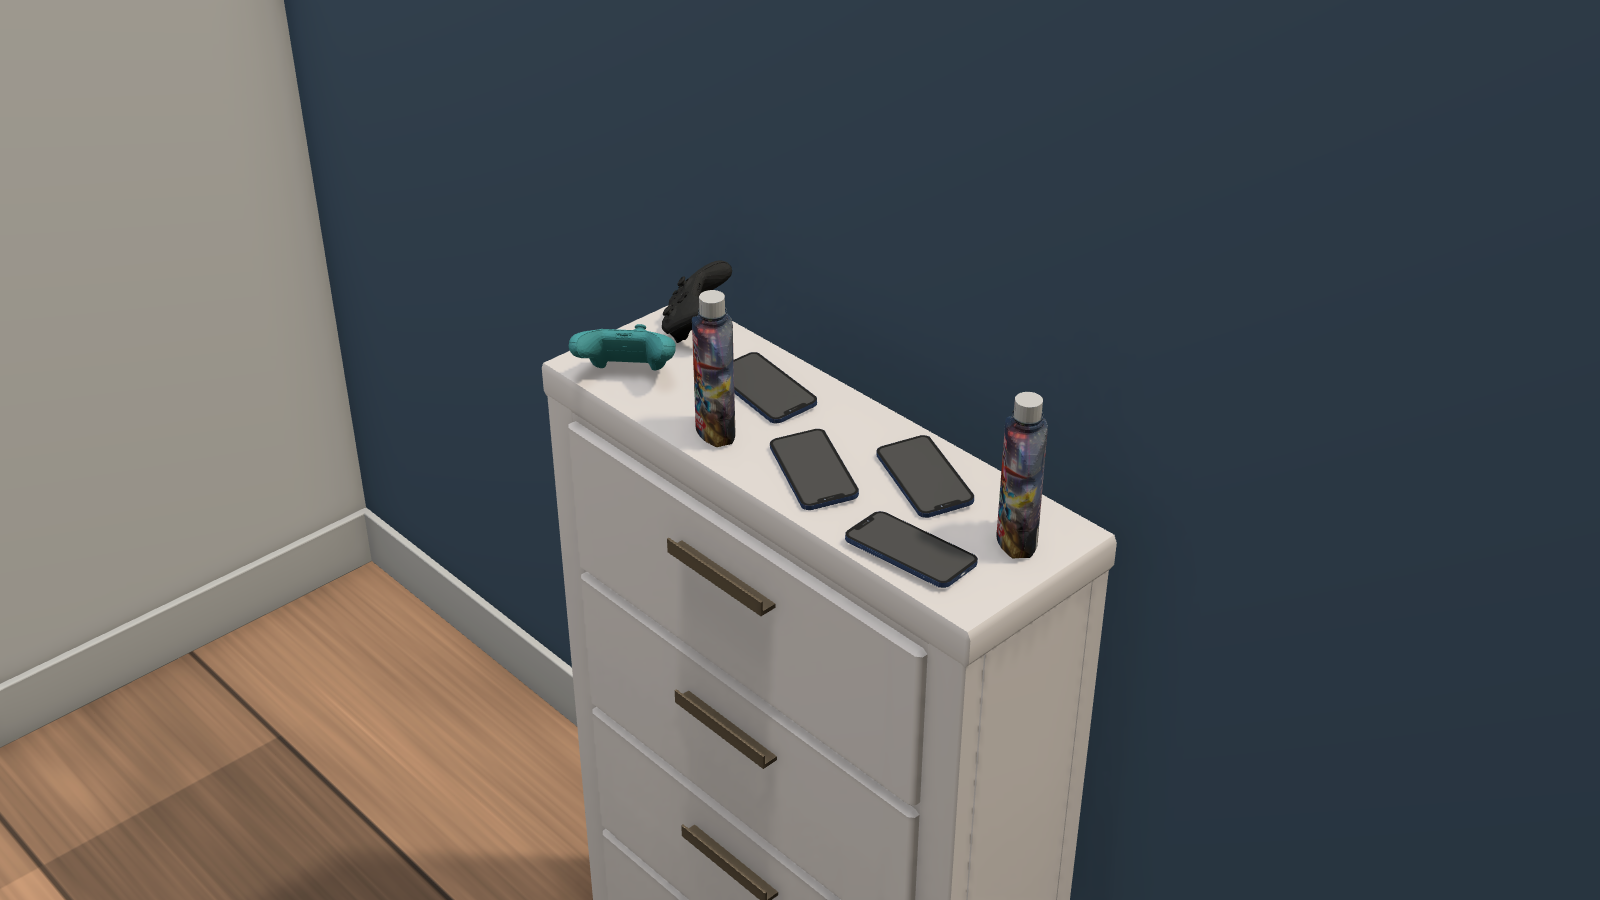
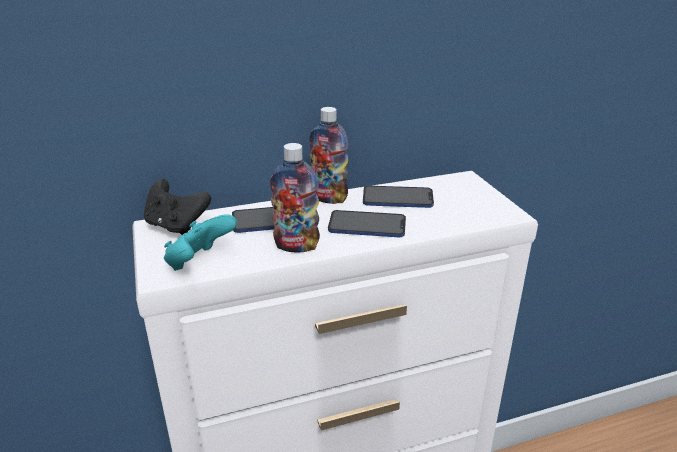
camera: 65 degrees left, 5 degrees down
(910, 553) = (461, 217): phone -> none
(1016, 540) = (465, 190): bottle -> bottle (329, 198)

